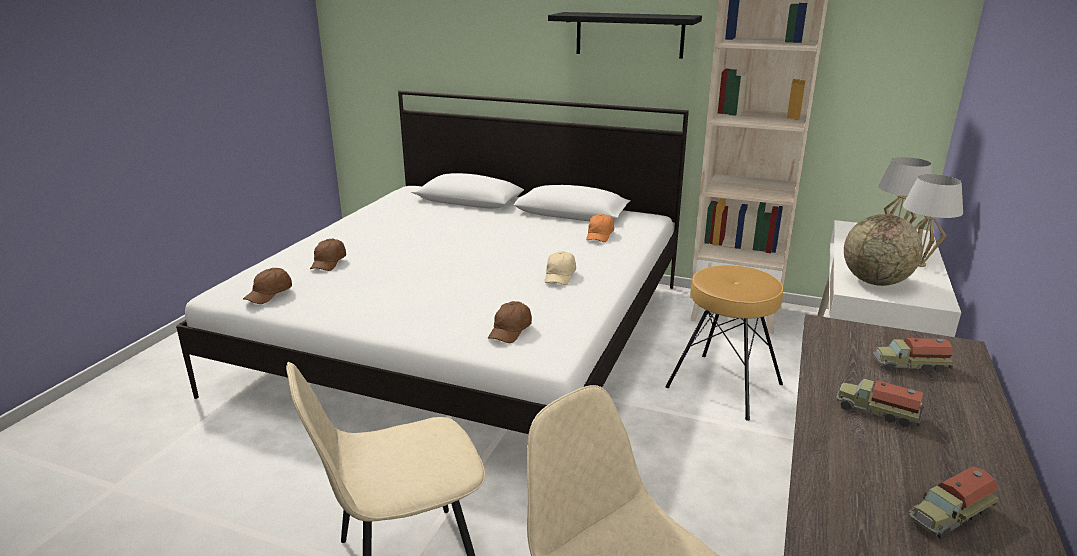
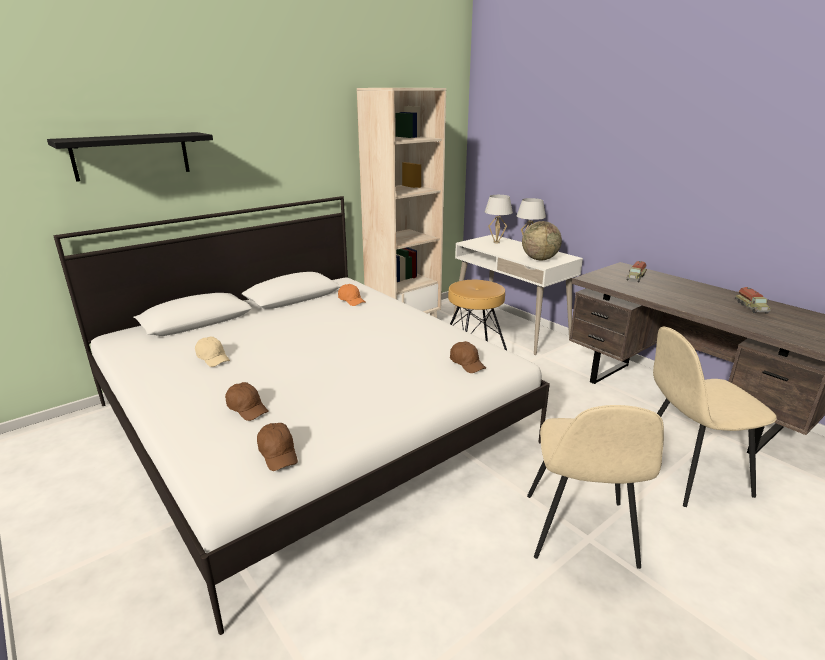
camera: 60 degrees left, 0 degrees up
(560, 276) = (401, 328): beige cap -> beige cap (213, 358)
(629, 35) = (291, 144): black shelf -> black shelf (131, 156)
(876, 411) = (673, 294): toy truck -> none

